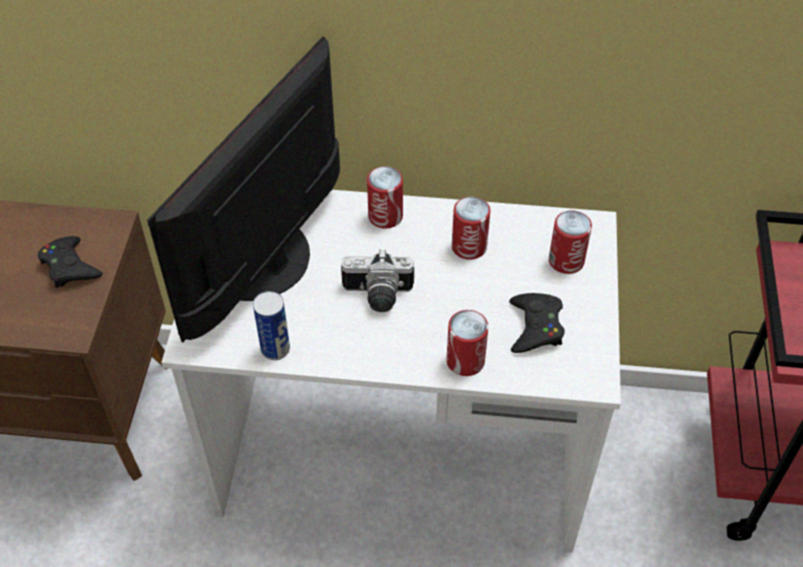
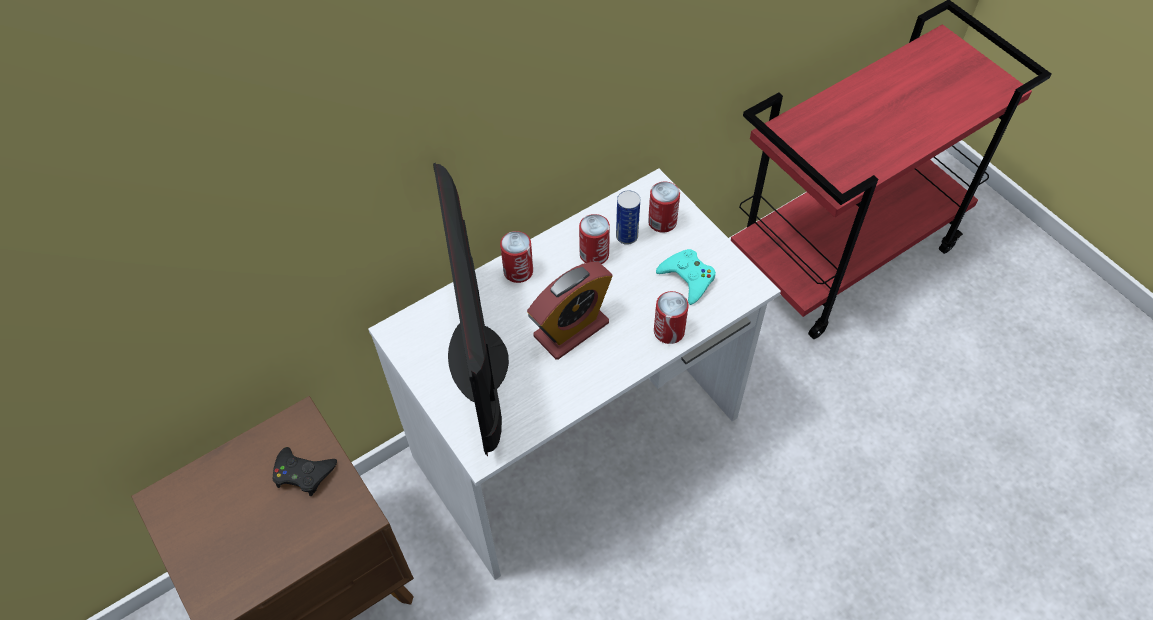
camera: 40 degrees left, 5 degrees up
(275, 349) = (543, 414): can -> can (627, 236)
(377, 296) = (571, 329): camera -> alarm clock
(535, 327) = (687, 278): black game controller -> turquoise game controller

